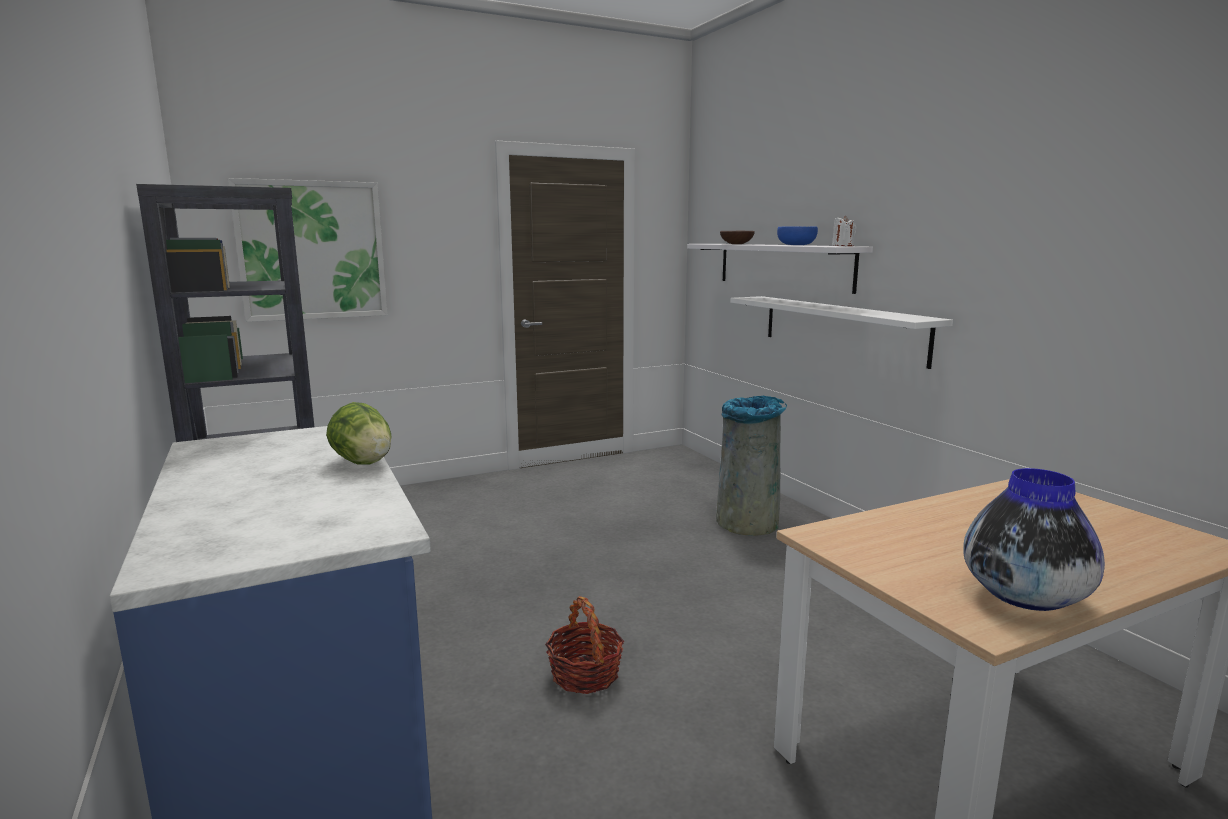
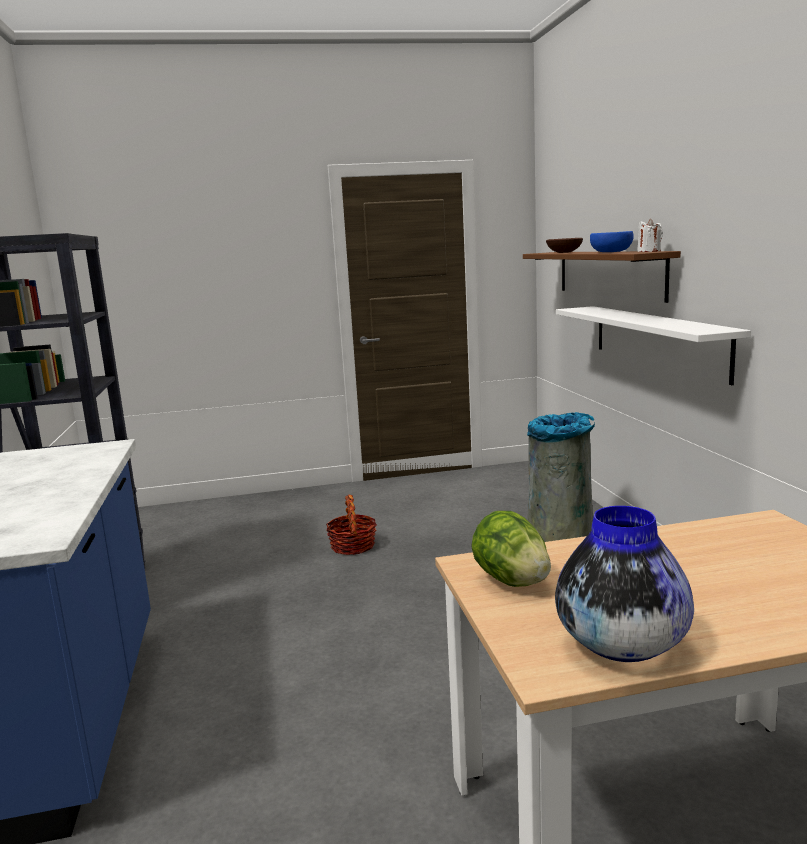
camera: 15 degrees right, 0 degrees up
(312, 250) = (161, 280): picture -> none
(363, 462) = (91, 477): lettuce -> lettuce (511, 581)
(585, 674) = (316, 685): basket -> basket (353, 546)
(782, 265) = (608, 273): white shelf -> brown shelf

